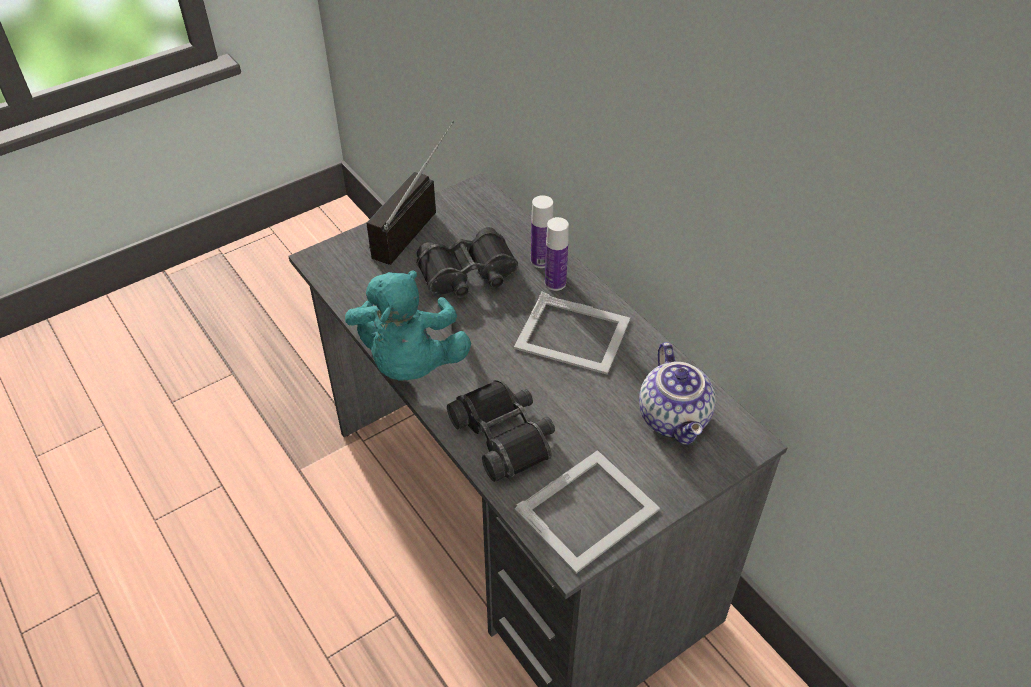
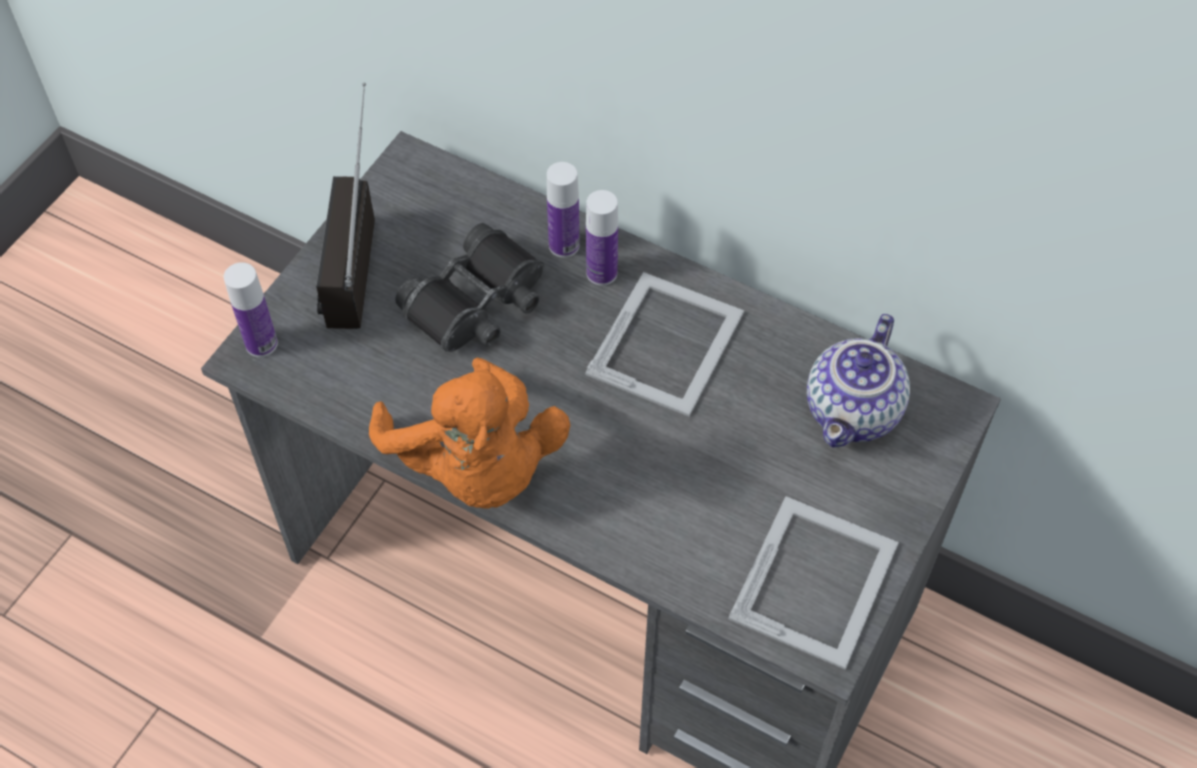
camera: 25 degrees left, 10 degrees up
(329, 254) = (261, 344): none -> bottle
(410, 362) = (476, 467): turquoise plush toy -> orange plush toy
(504, 436) = (660, 523): black binoculars -> none
(573, 335) = (667, 342): picture frame -> picture frame turned 60 degrees counterclockwise
(675, 418) = (854, 413): teapot -> teapot turned 60 degrees clockwise

